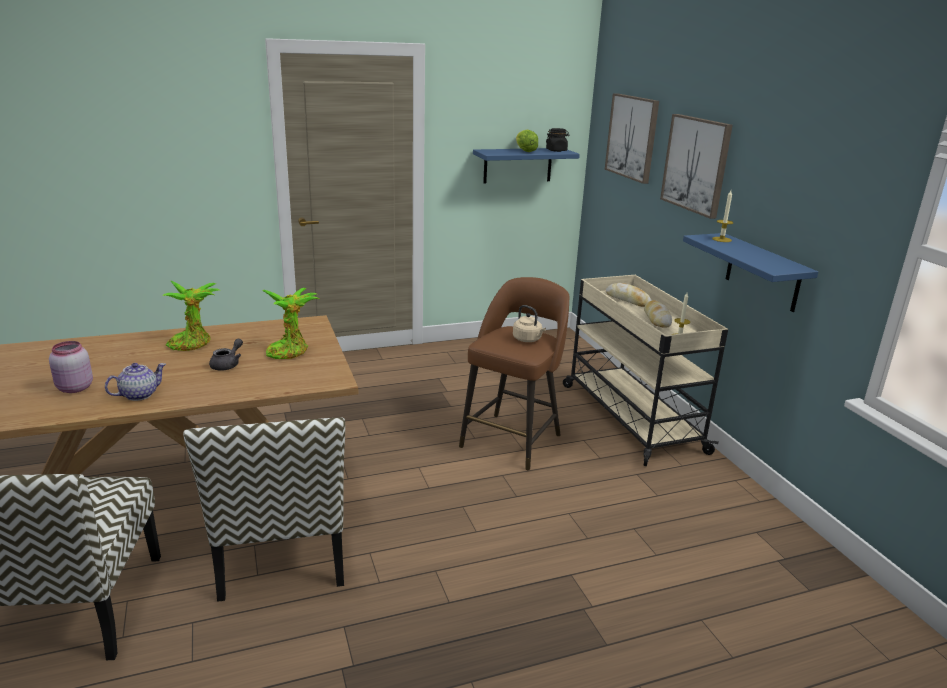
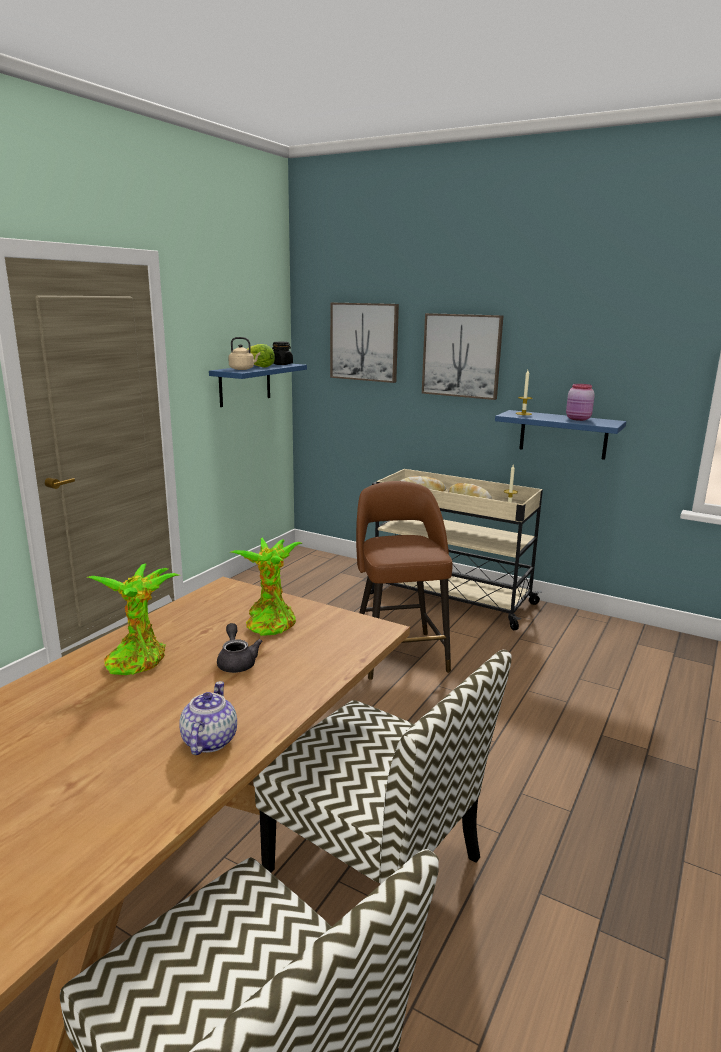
camera: 40 degrees left, 5 degrees down
(74, 388) = (96, 780): pink jar -> pink jar (578, 419)
(528, 340) = (413, 543): beige kettle -> beige kettle (243, 369)

